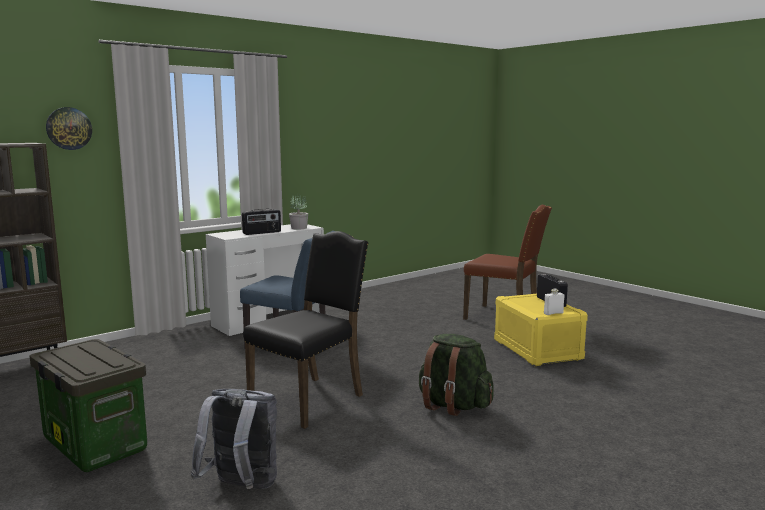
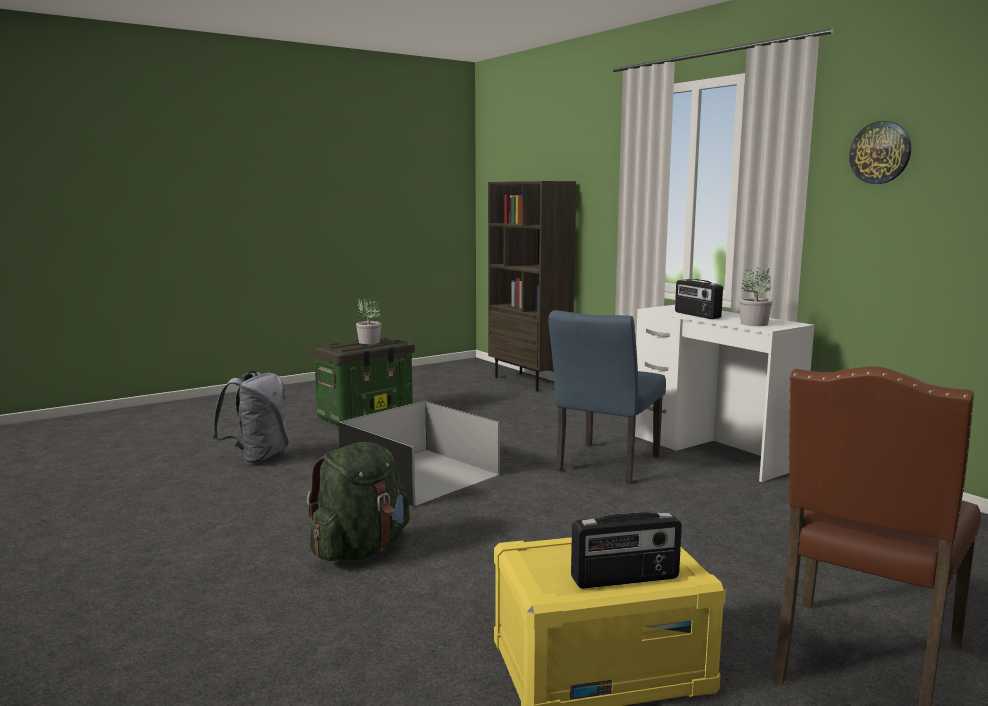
camera: 95 degrees right, 0 degrees up
(69, 128) = (600, 167): wall clock -> wall clock (880, 152)
(78, 355) = (369, 342): none -> potted plant
(310, 399) = (419, 476): black chair -> black storage box
(553, 313) = (526, 565): white bottle -> none

